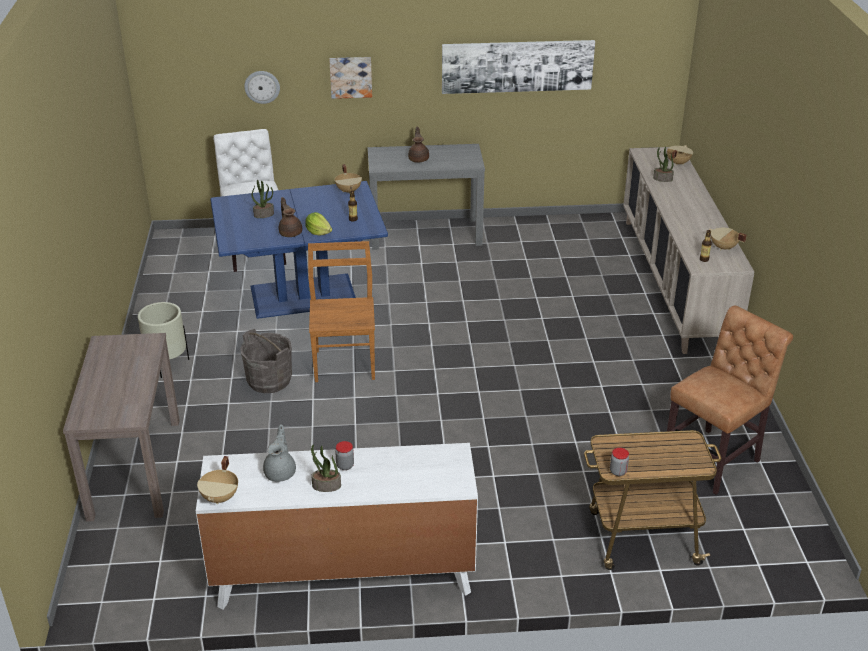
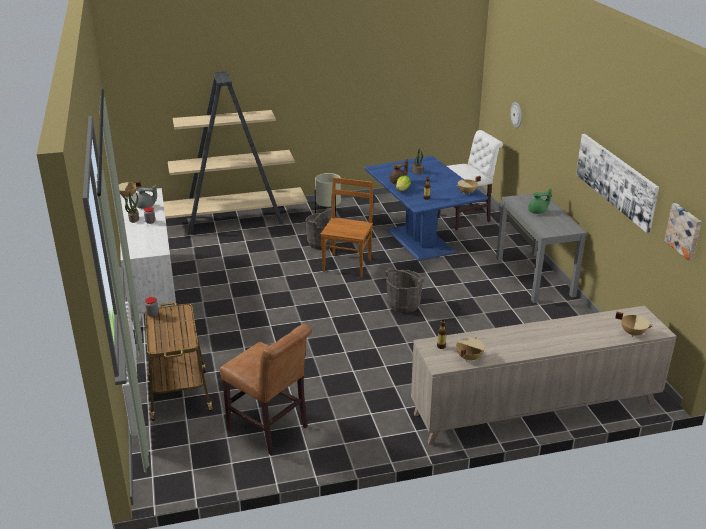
camera: 80 degrees right, 5 degrees down
(135, 467) = (235, 219): brown console table -> beige bookcase
(345, 363) = (347, 265): brown chair -> brown chair turned 60 degrees counterclockwise
(351, 76) = (546, 132): picture -> picture (684, 231)
(419, 159) = (538, 211): brown teapot -> green teapot
(463, 331) = (403, 304): none -> grey bucket
(662, 179) = (589, 324): potted plant -> none

